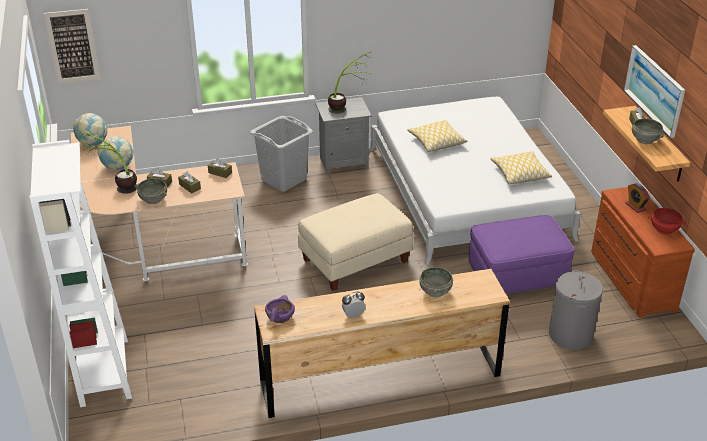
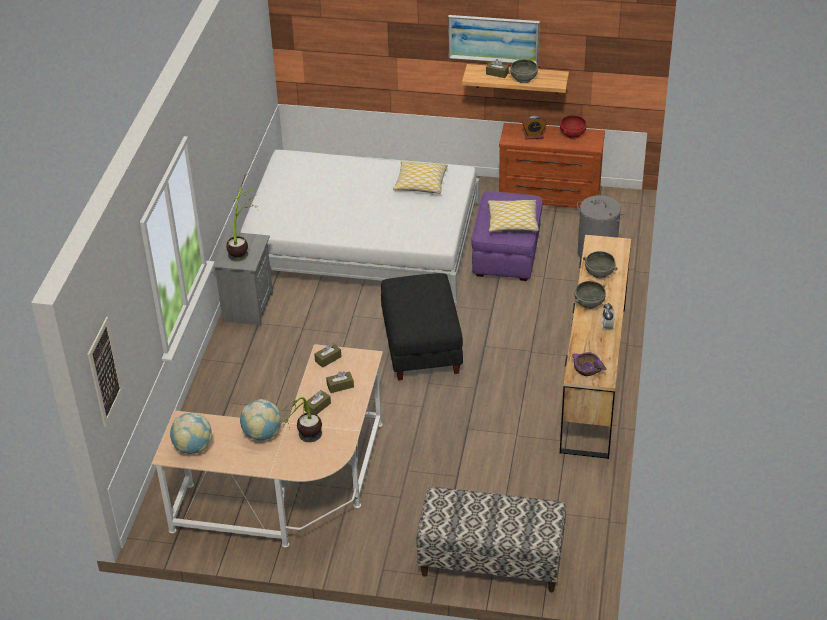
camera: 65 degrees left, 5 degrees up
(104, 372) = (490, 562): white bookcase -> bench
(154, 199) = (346, 417): grey bowl -> grey bowl (589, 303)
(284, 179) = (246, 359): grey laundry basket -> none
(355, 261) = (422, 346): beige ottoman -> black ottoman
(436, 142) = (330, 214): pillow -> pillow (512, 222)

